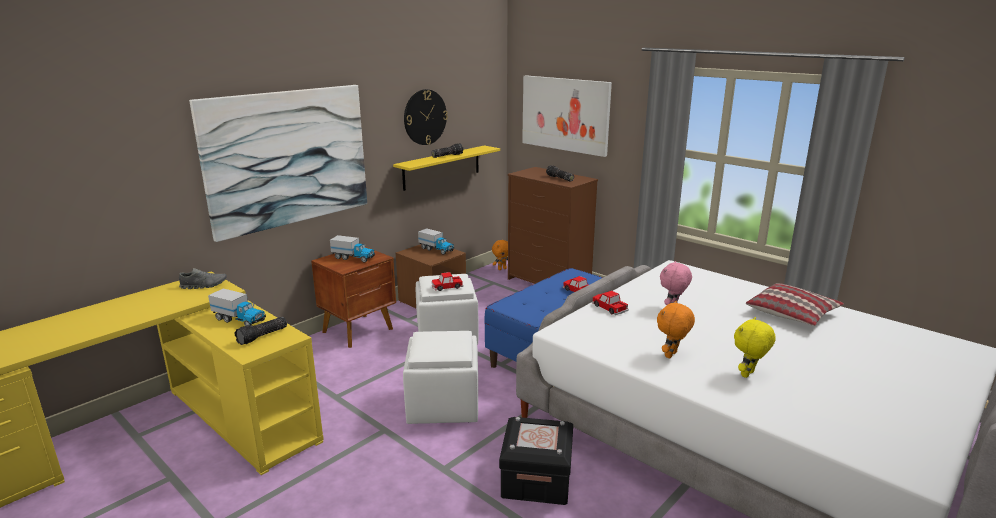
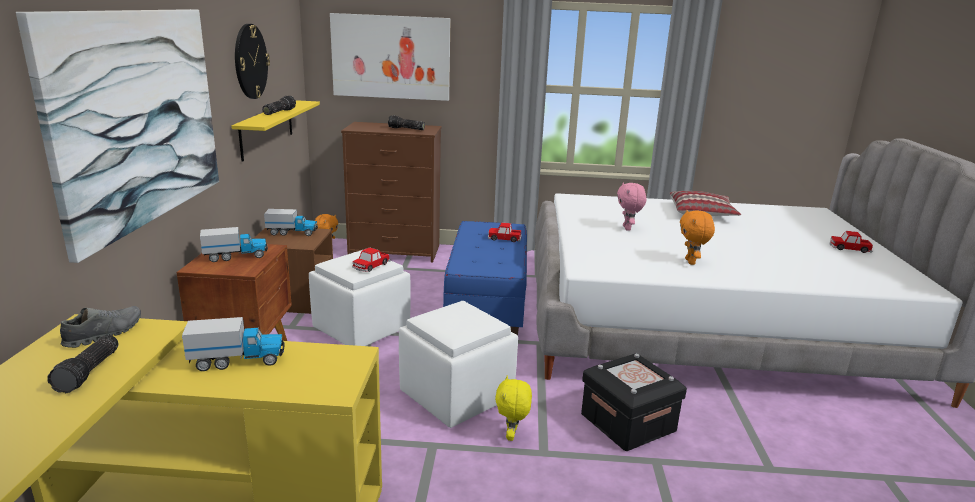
camera: 40 degrees left, 0 degrees up
(263, 336) = (313, 367): flashlight -> flashlight (90, 372)
(609, 308) = (585, 240): toy car -> toy car (849, 248)
(748, 374) = (755, 260): yellow plush toy -> yellow plush toy (512, 435)

